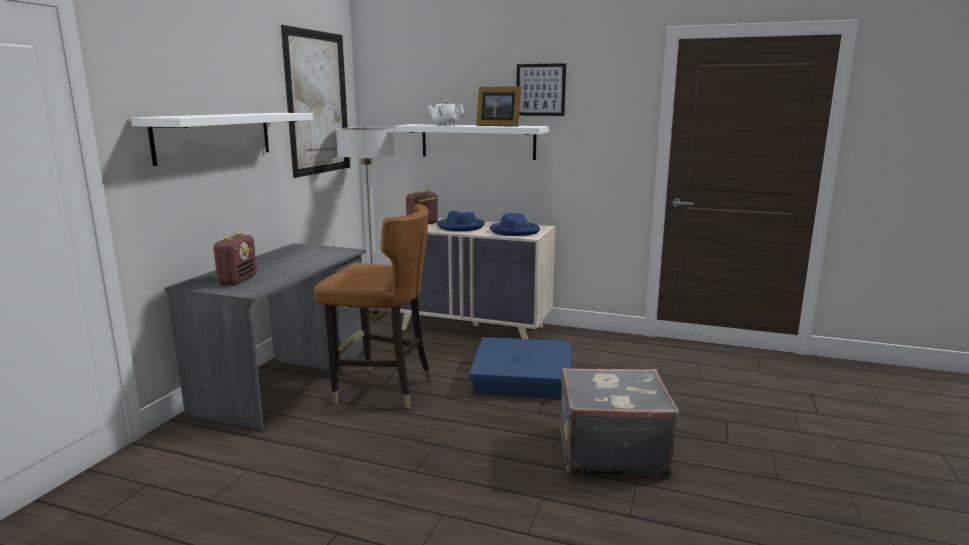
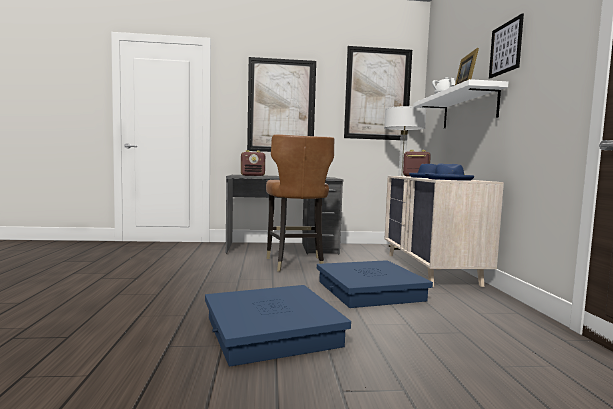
camera: 65 degrees right, 10 degrees down
(214, 136) = (281, 106): white shelf -> picture
(610, 450) = (271, 331): grey suitcase -> blue storage box

